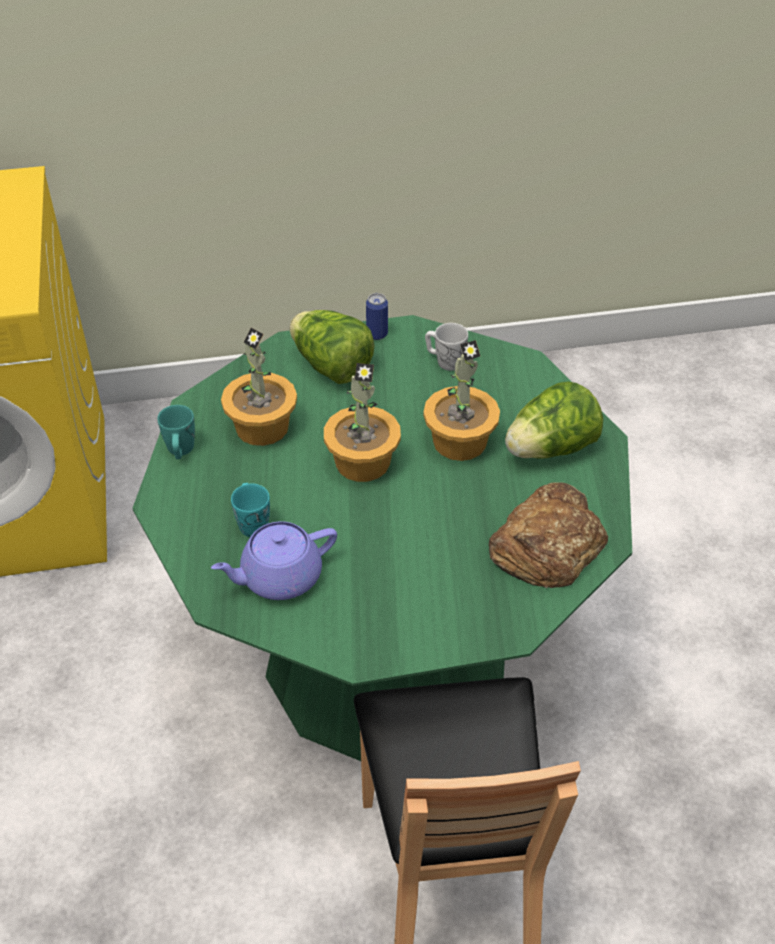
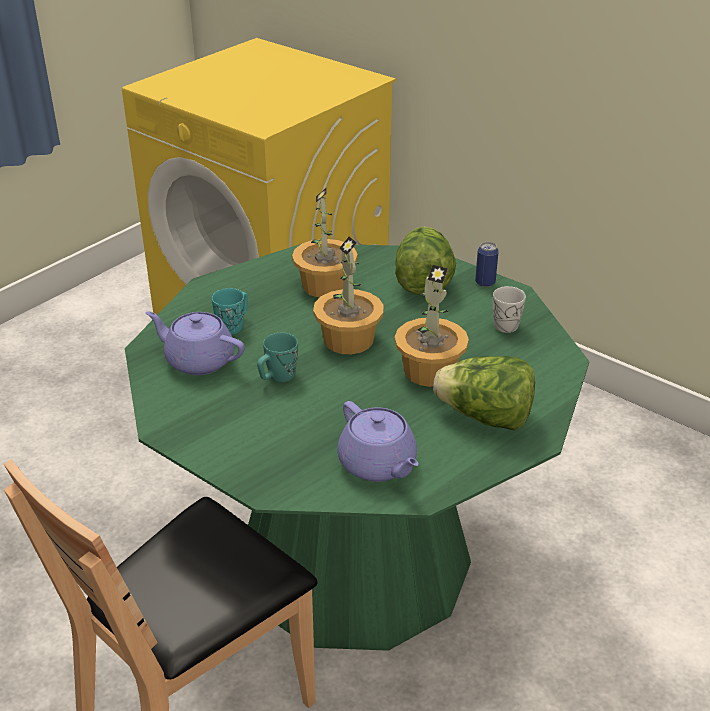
camera: 50 degrees right, 10 degrees down
(180, 451) = (262, 269): turquoise mug -> turquoise mug (277, 377)
(547, 545) = (378, 464): bread -> purple teapot

